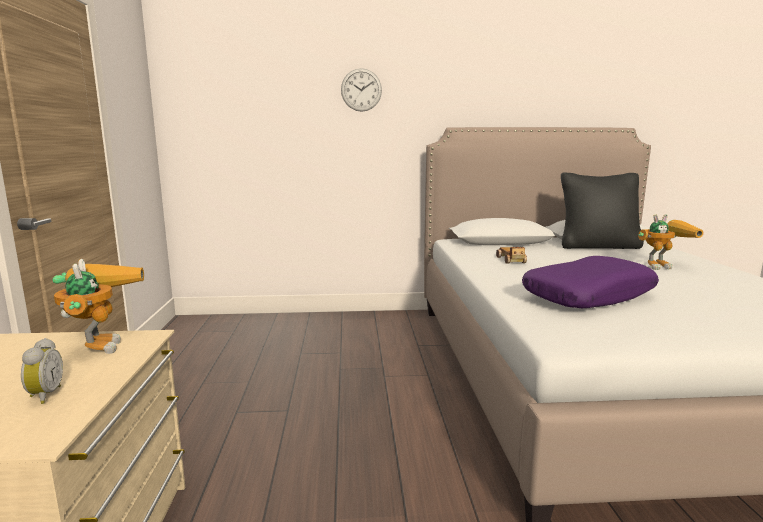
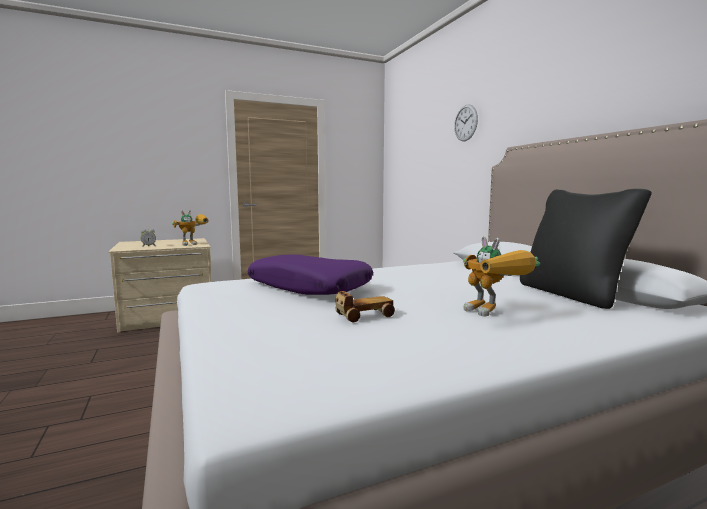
camera: 70 degrees right, 5 degrees down
(511, 260) = (420, 272): toy car -> toy car (363, 315)

